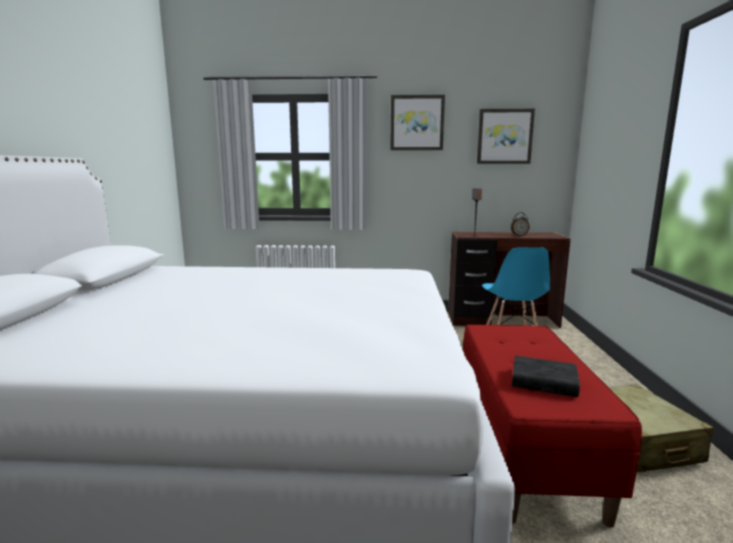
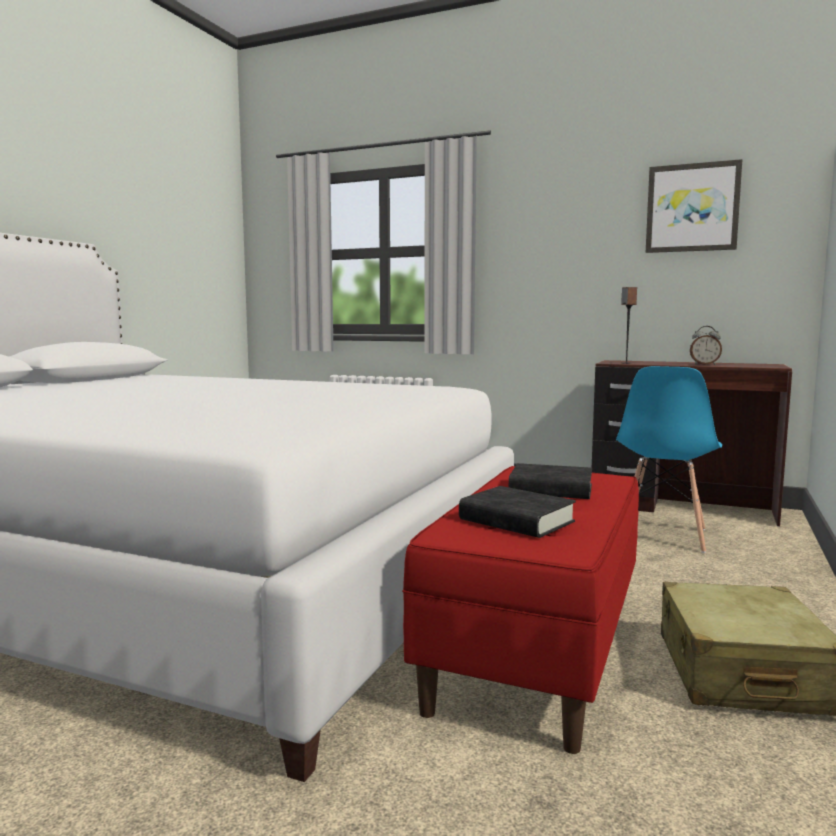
camera: 20 degrees right, 5 degrees down
(417, 123) = (552, 195): picture -> none
(521, 346) = (551, 490): none -> black book

